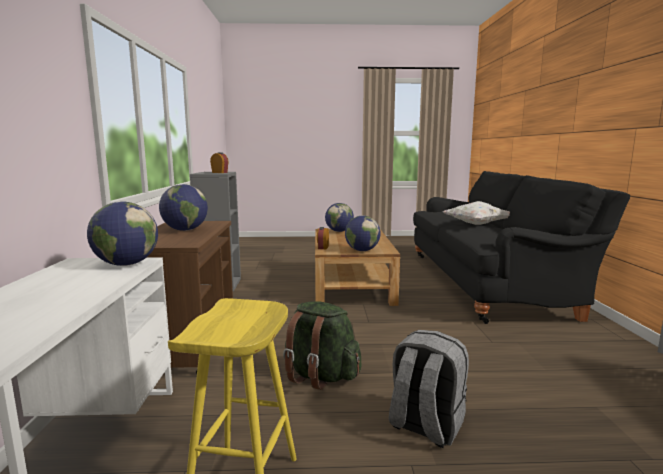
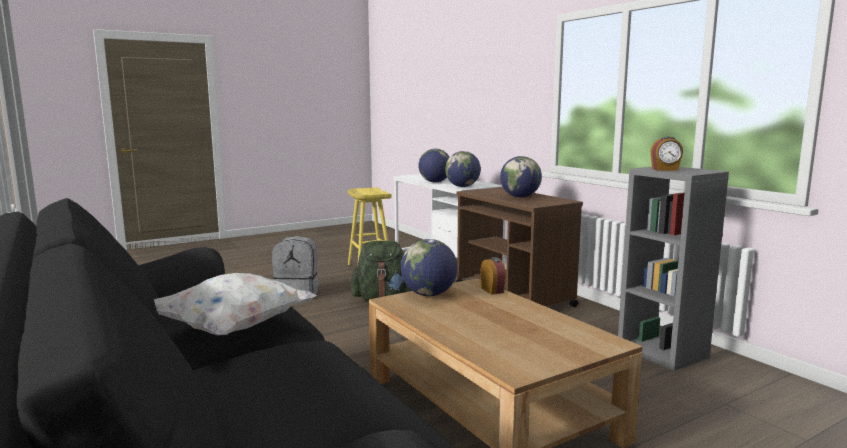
camera: 150 degrees right, 0 degrees up
(339, 231) = (569, 344): globe -> globe (435, 182)

